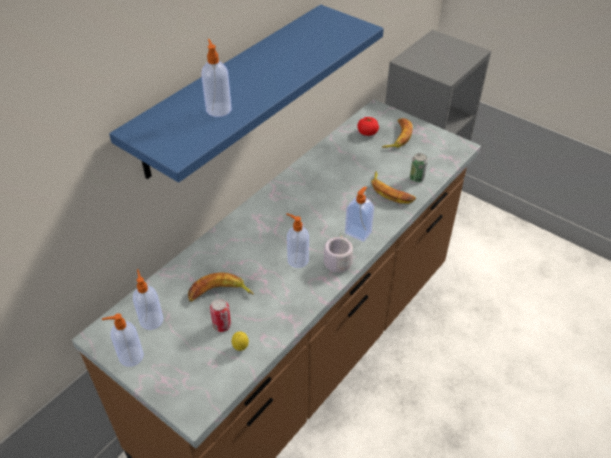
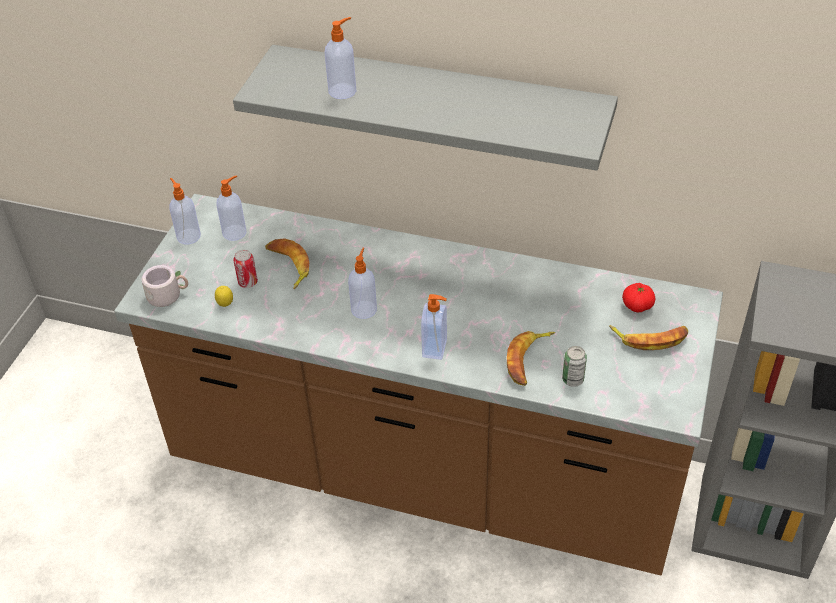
camera: 70 degrees right, 0 degrees up
(230, 90) = (439, 103): blue shelf -> grey shelf
(336, 260) = (379, 342): grey mug -> grey mug (168, 294)

